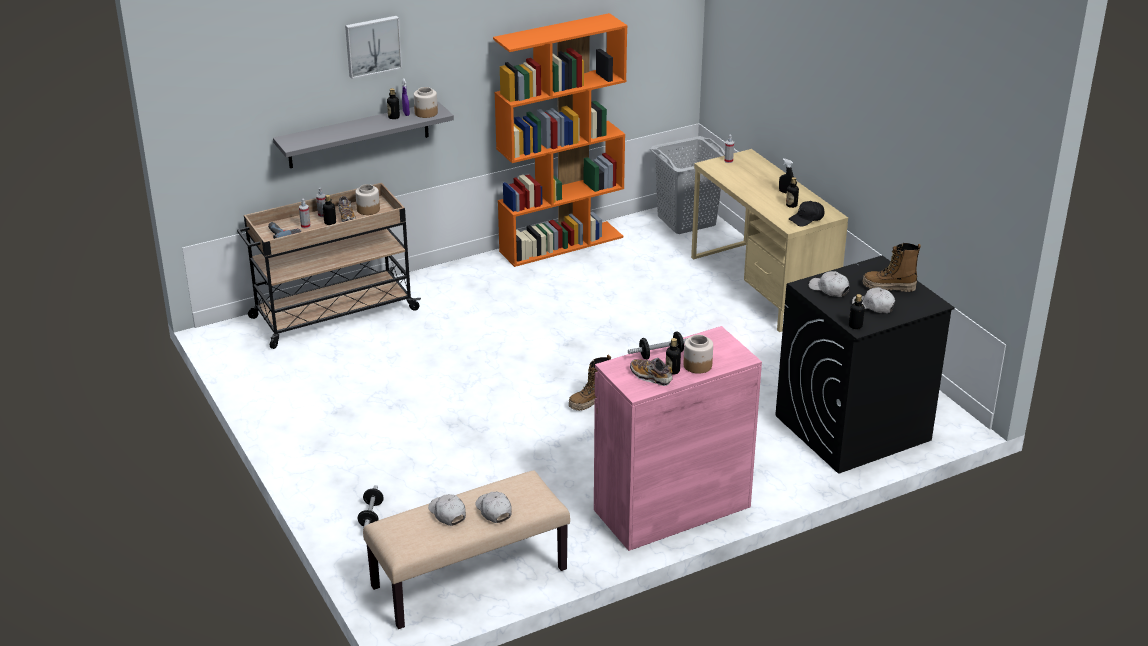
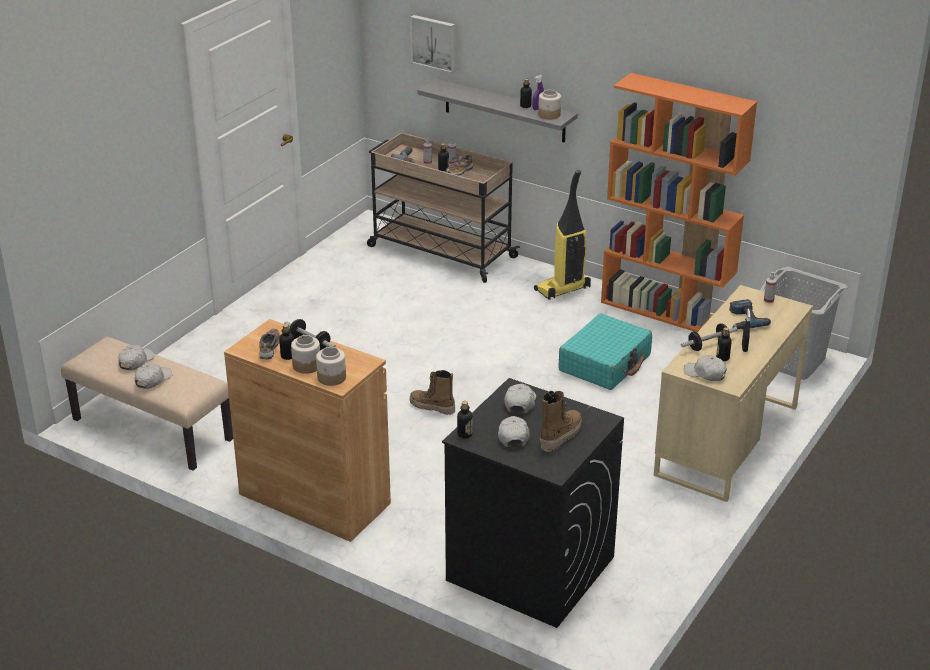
camera: 60 degrees right, 0 degrees up
(368, 209) = (480, 176): jar -> jar (332, 378)
(371, 516) = (197, 361): dumbbell -> dumbbell (708, 345)
(372, 46) = (524, 34): picture -> picture (434, 43)
(473, 277) = (562, 289): none -> vacuum cleaner
(607, 297) = (605, 363): none -> turquoise suitcase
(672, 508) = (314, 499): pink cabinet -> brown cabinet
(746, 179) = (743, 320): none -> power drill
(806, 219) = (705, 373): black cap -> white cap
(888, 287) = (560, 436): boot -> boot turned 60 degrees clockwise

